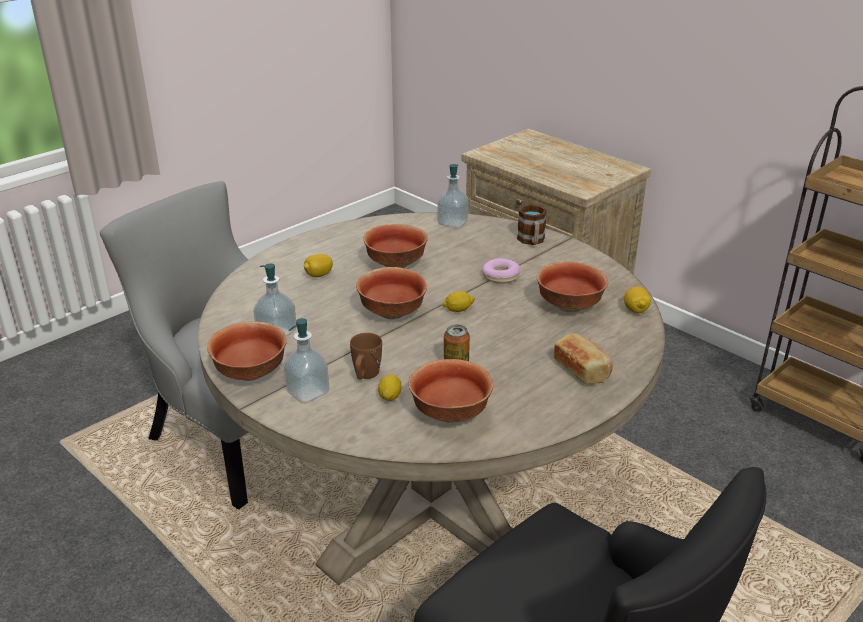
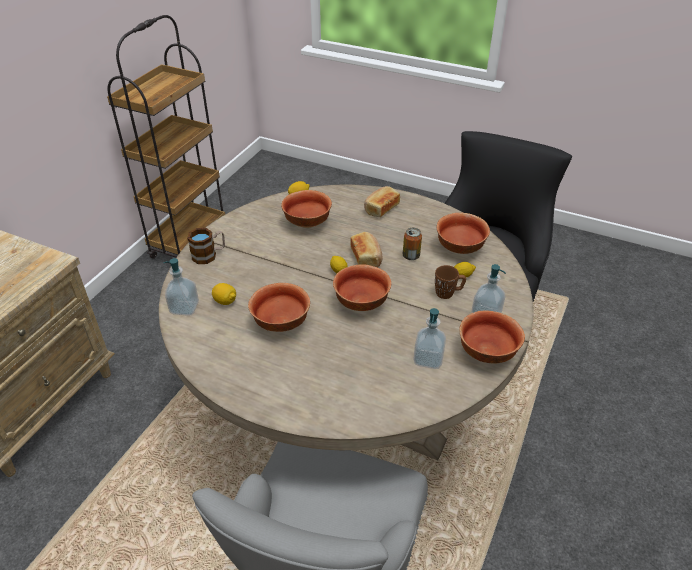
camera: 110 degrees left, 10 degrees up
(318, 275) = (323, 367): lemon -> lemon (225, 301)
(472, 333) = (366, 257): none -> bread
(500, 276) = (277, 260): donut -> none

